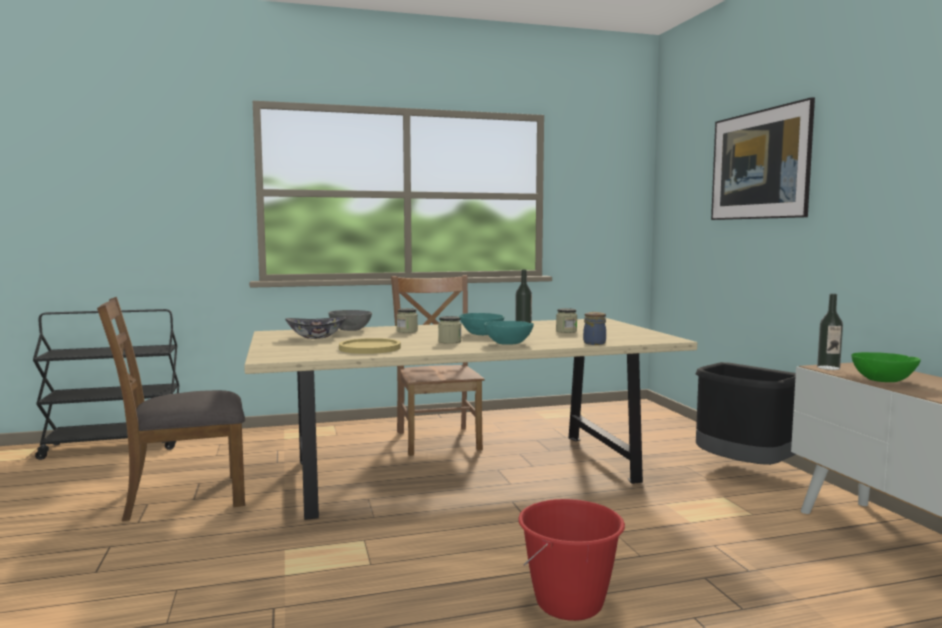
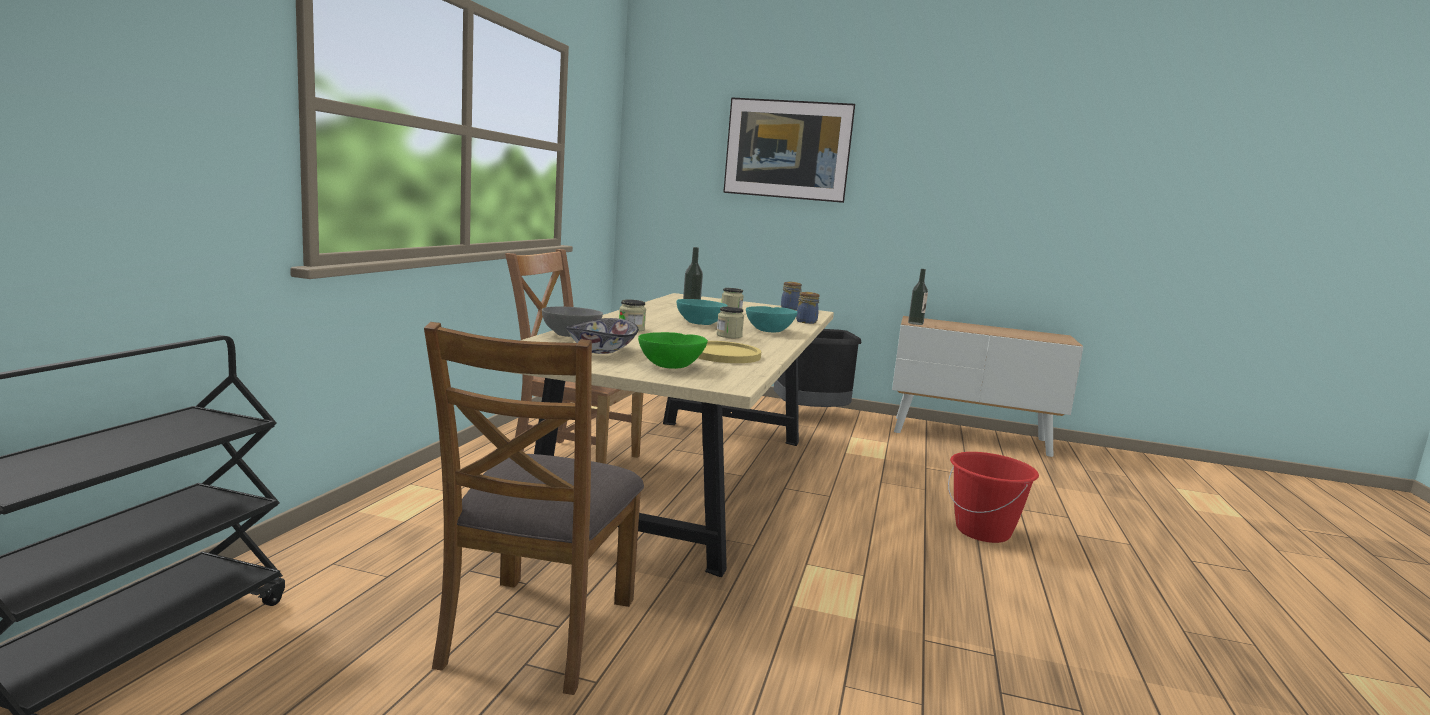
camera: 60 degrees left, 5 degrees up
(654, 335) = (790, 308): none -> jar
(883, 380) = (962, 328): green bowl -> green bowl (671, 365)

